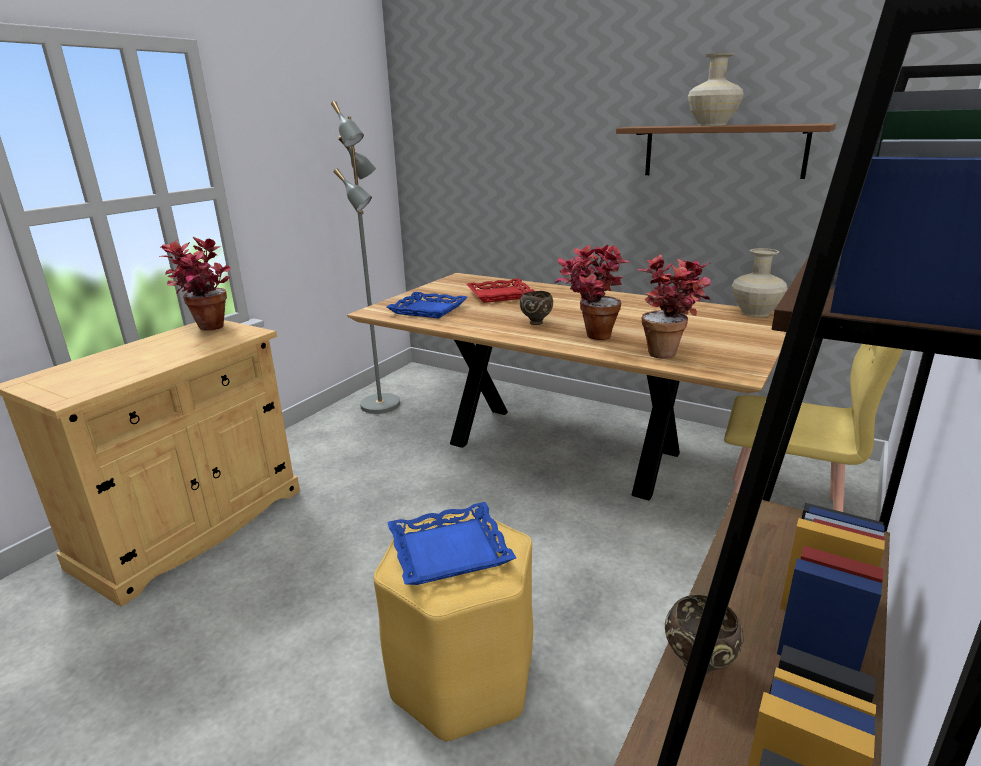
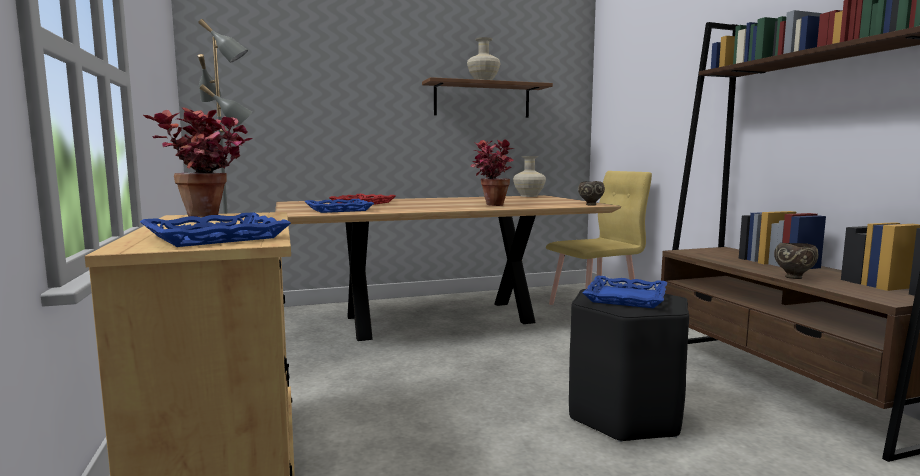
camera: 50 degrees left, 15 degrees down
(85, 379) = (215, 237): none -> blue tray
(462, 676) = (623, 415): yellow stool -> black stool
(536, 323) = (439, 206): brown bowl -> brown bowl (590, 205)
(671, 353) = (550, 204): potted plant -> none

